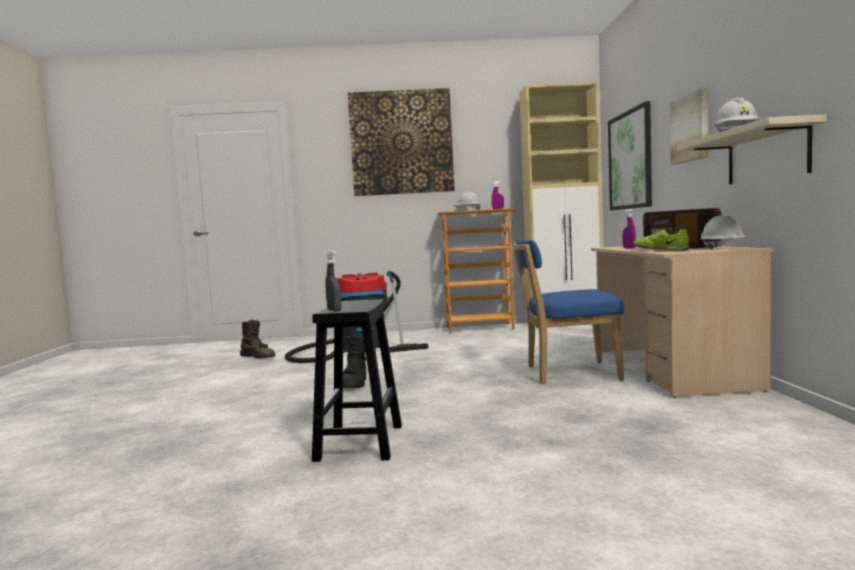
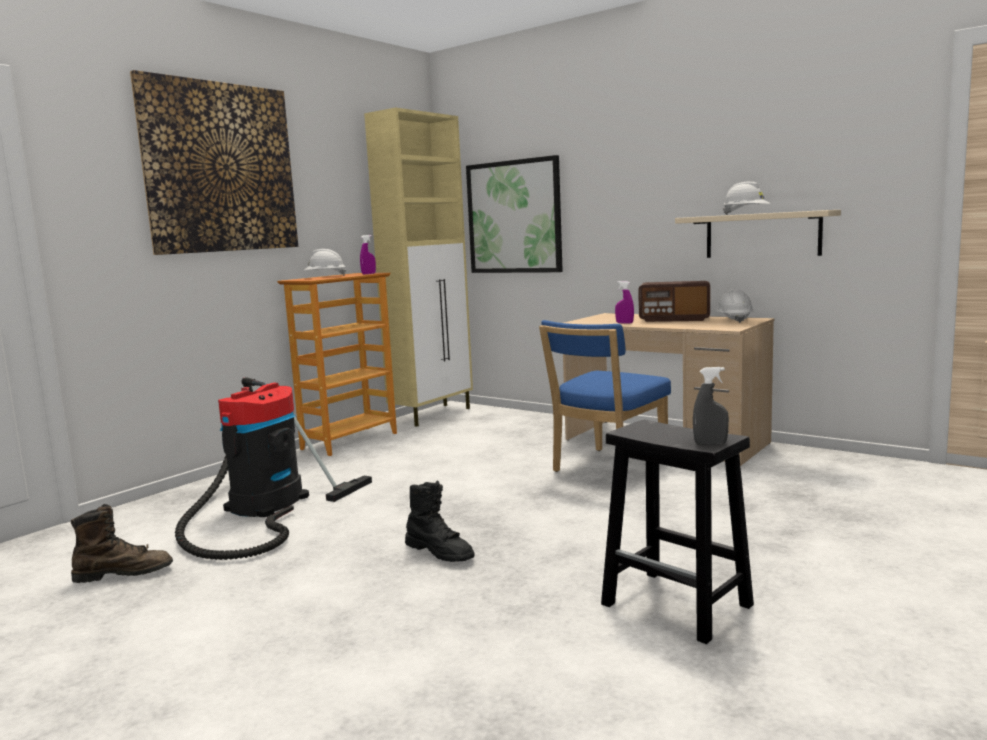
camera: 50 degrees left, 5 degrees up
(660, 250) = (693, 325): shoe -> none
(691, 128) = (640, 195): picture -> none

